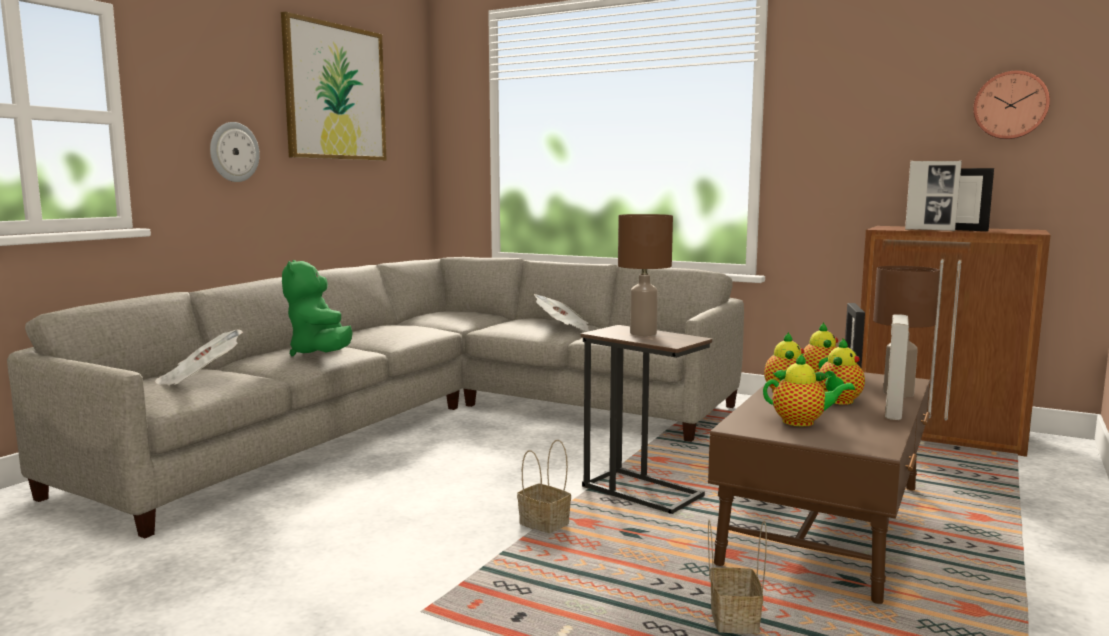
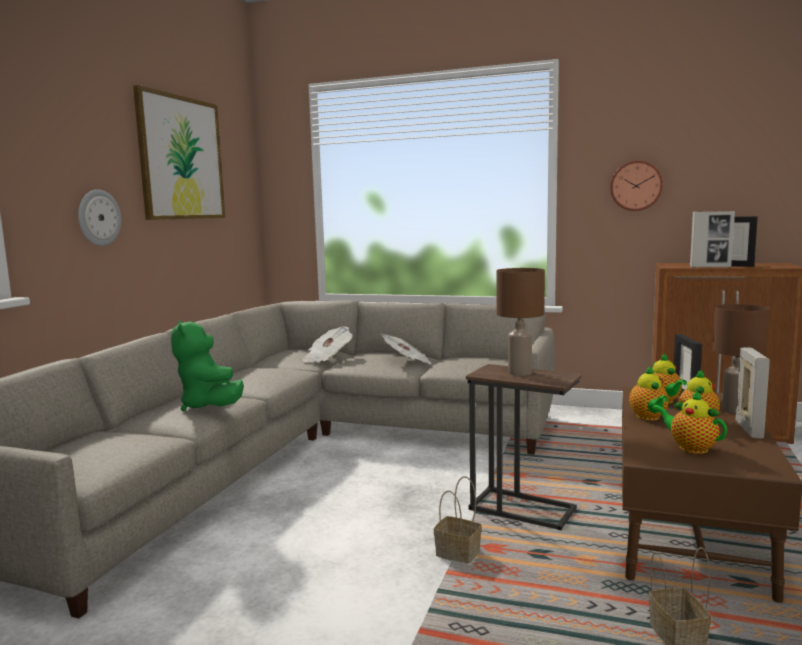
camera: 10 degrees left, 0 degrees up
(200, 379) = (109, 447): newspaper -> newspaper (327, 358)
(802, 422) = (690, 448): teapot -> teapot turned 135 degrees counterclockwise
(1010, 105) = (759, 165): wall clock -> wall clock (636, 186)

